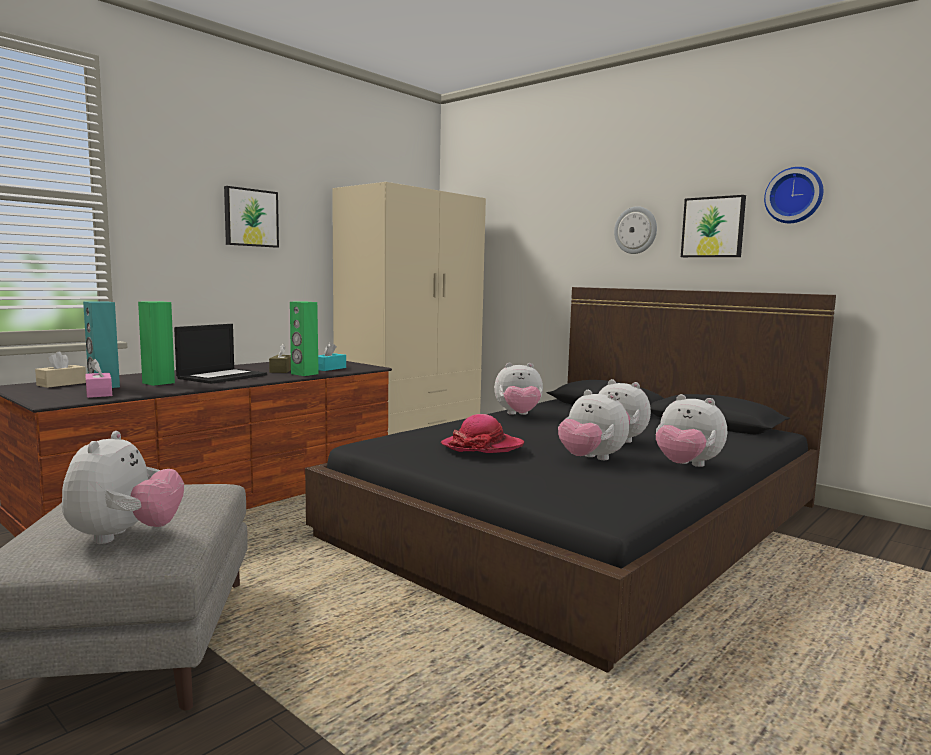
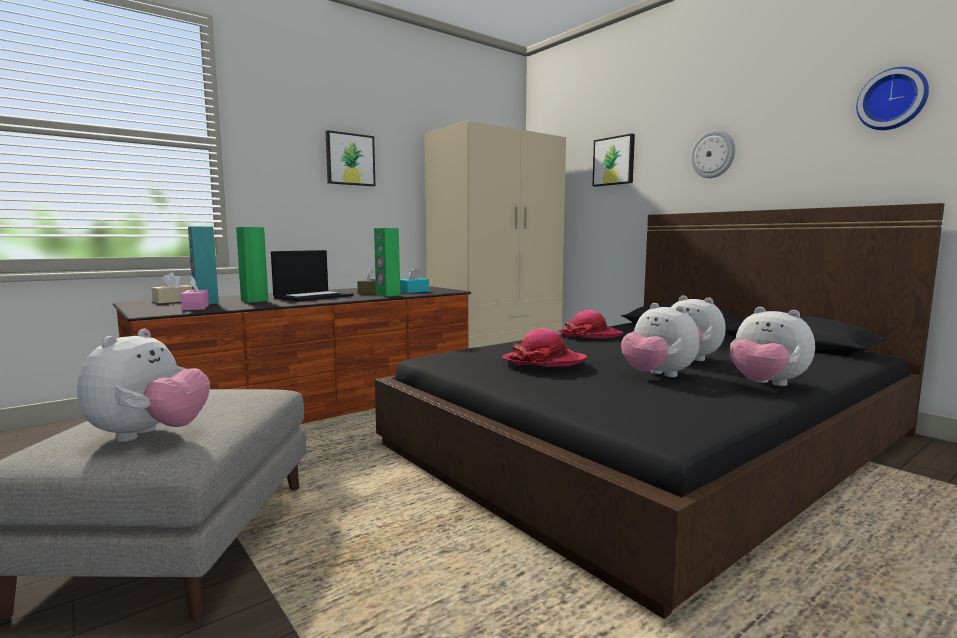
camera: 10 degrees right, 0 degrees up
(518, 415) = (590, 335): plush toy -> hat
(713, 227) = (797, 143): picture -> picture (614, 161)

